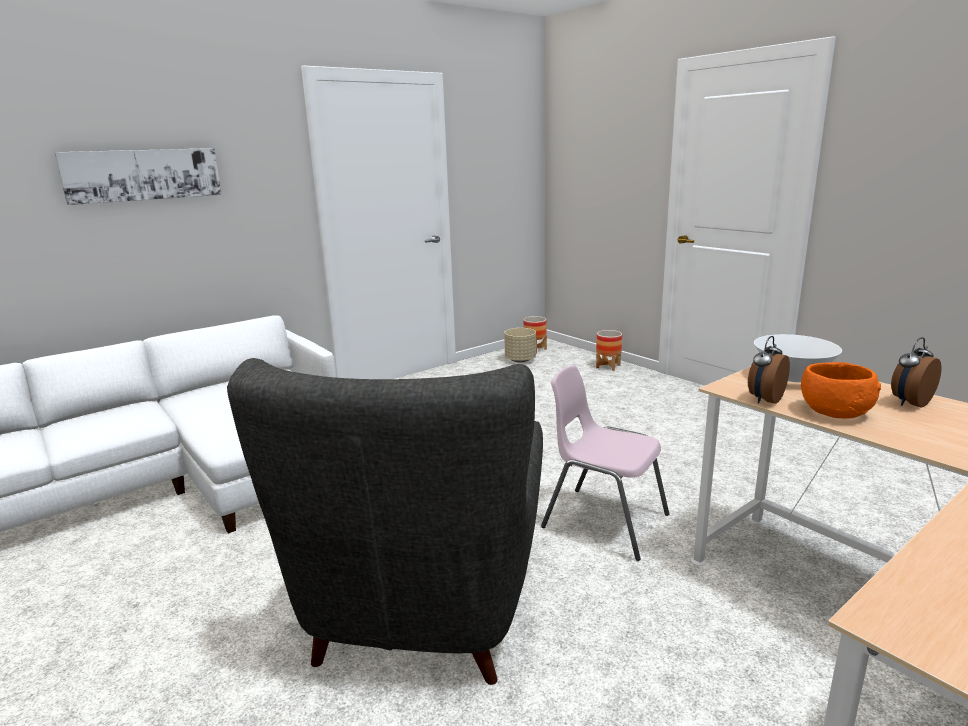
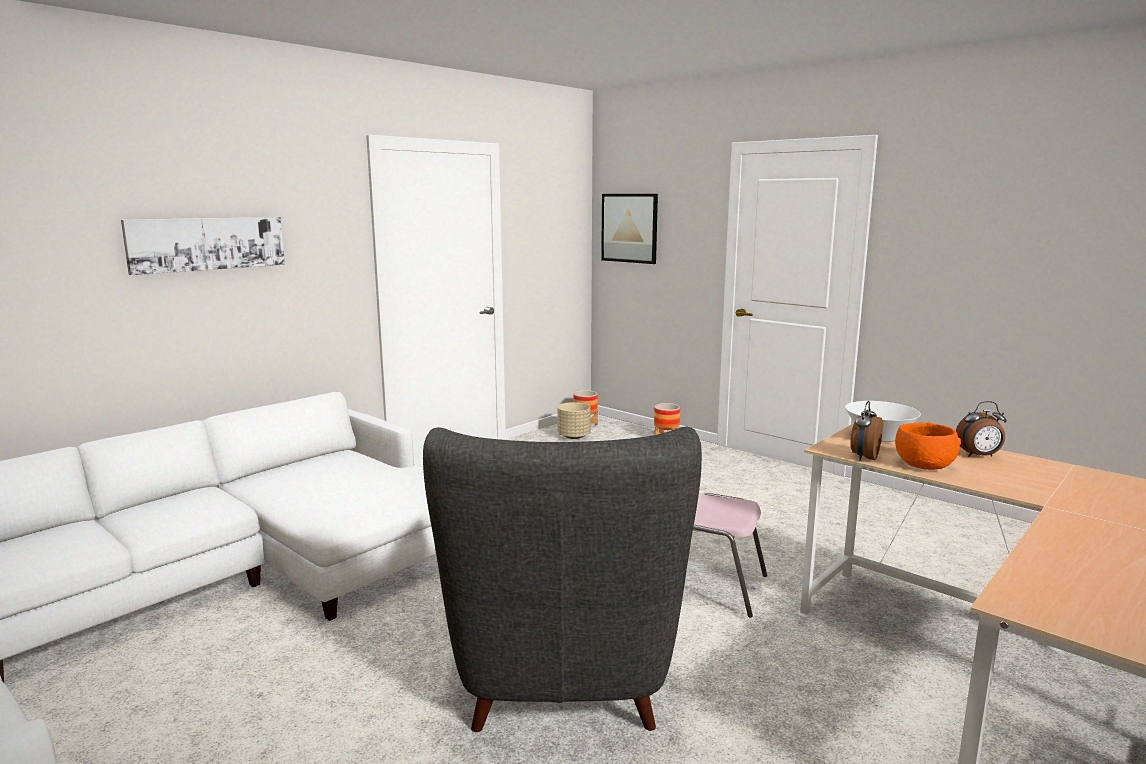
camera: 10 degrees left, 5 degrees down
(578, 156) = (629, 228): none -> picture
(909, 403) = (979, 456): alarm clock -> alarm clock turned 135 degrees counterclockwise

